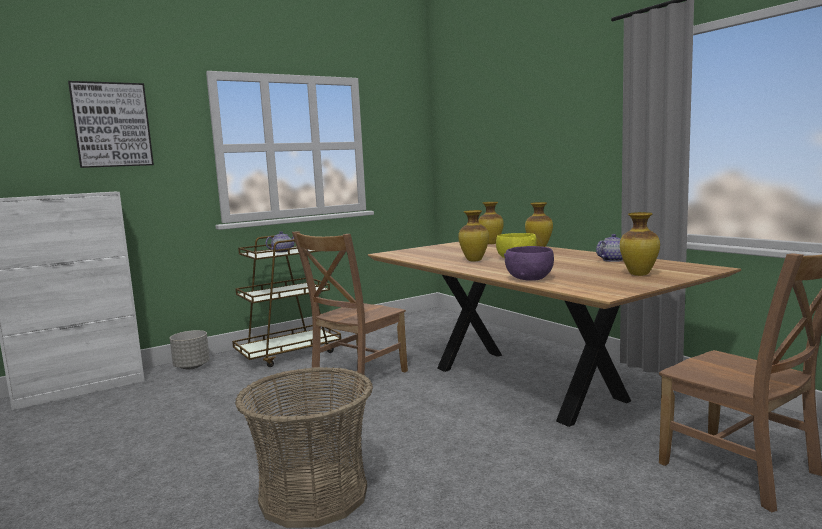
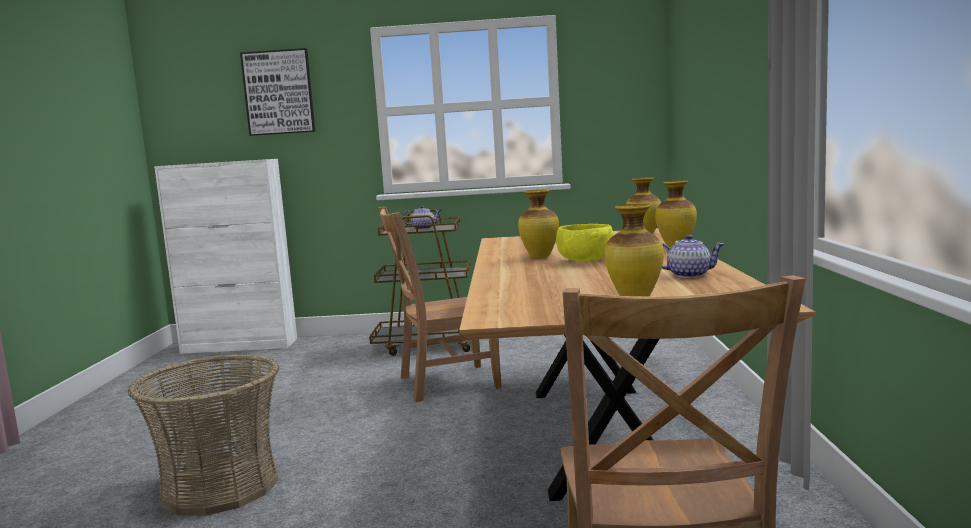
camera: 35 degrees right, 0 degrees up
(192, 366) = (338, 342): grey planter -> none
(529, 279) = (500, 287): purple bowl -> none

